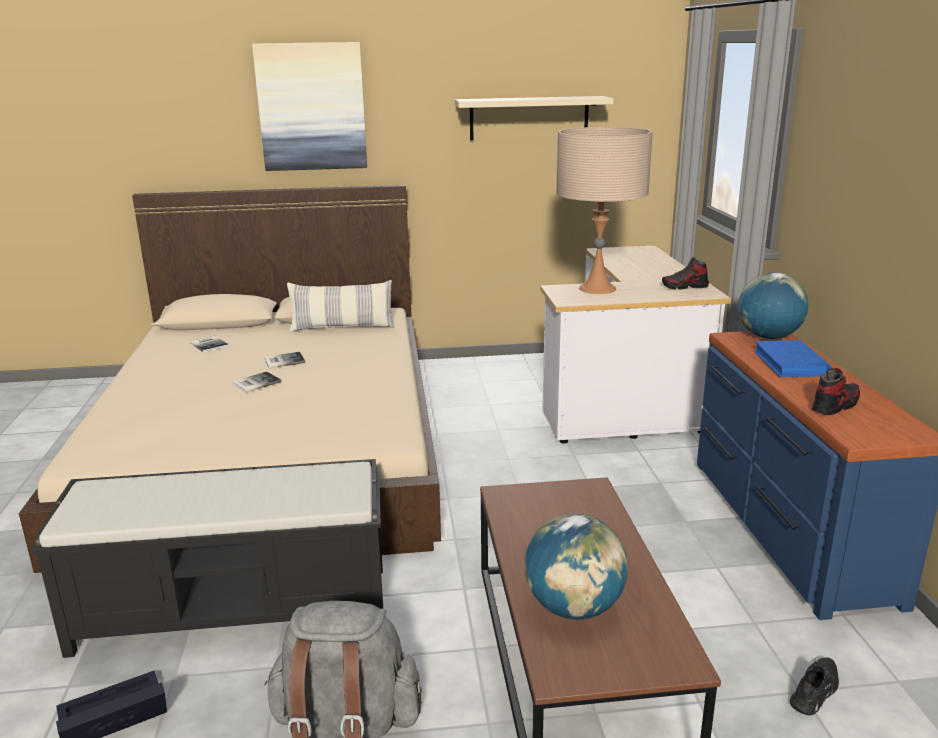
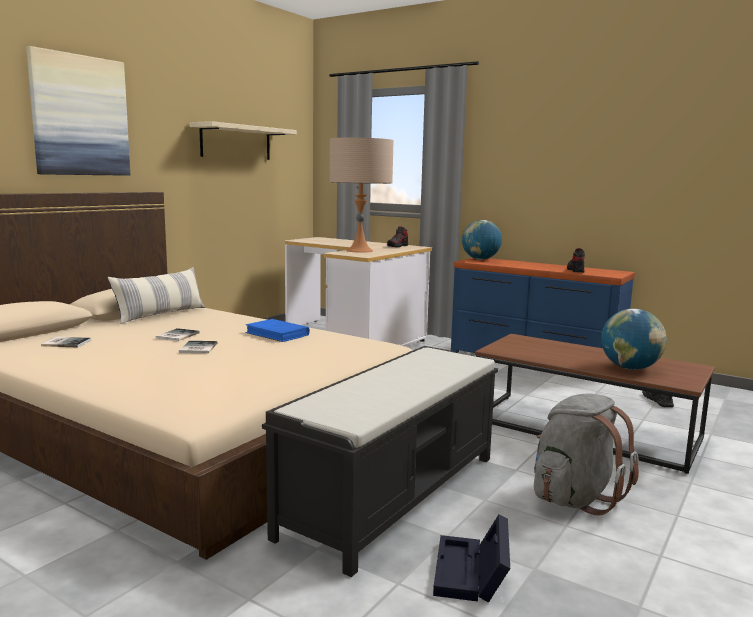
camera: 50 degrees left, 10 degrees down
(790, 363) = (518, 264): blue book -> blue book (277, 334)

